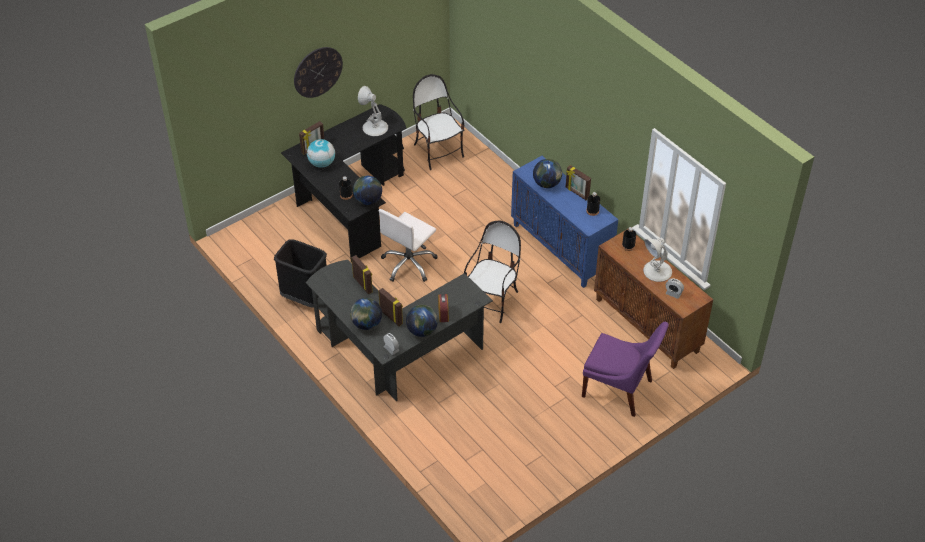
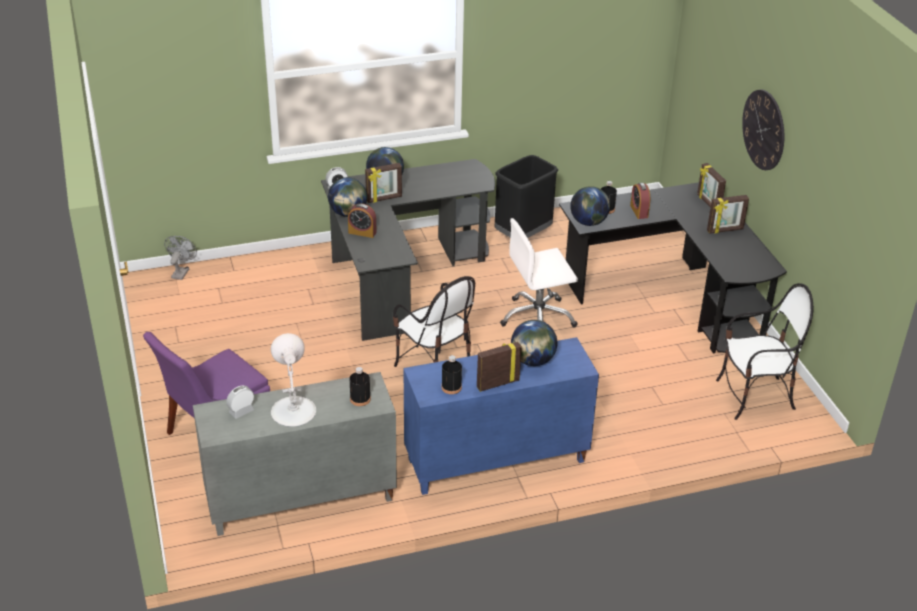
camera: 110 degrees right, 10 degrees down
(322, 163) = (674, 203): globe -> none
(341, 179) = (639, 211): none -> alarm clock
(363, 284) = (447, 191): picture frame -> picture frame (725, 230)
(374, 127) = (734, 256): white table lamp -> none
(409, 264) = (538, 318): white office chair -> white office chair turned 75 degrees counterclockwise
(457, 495) = (181, 272): none -> grey fan
(647, 325) = (300, 500): brown cabinet -> grey cabinet

